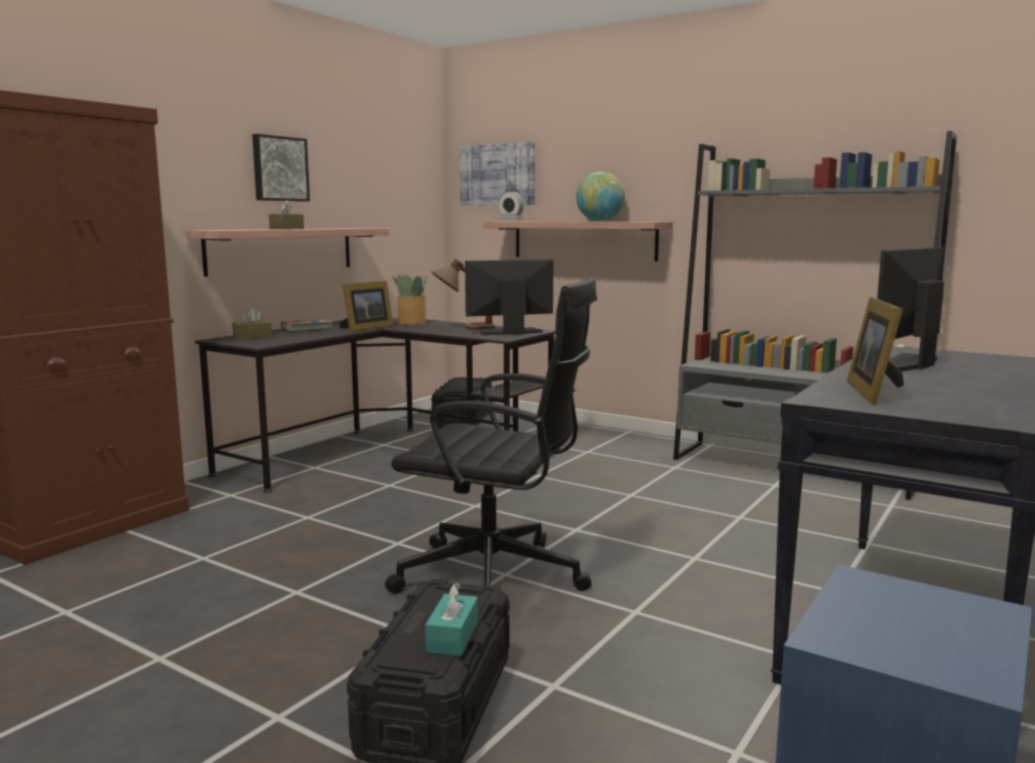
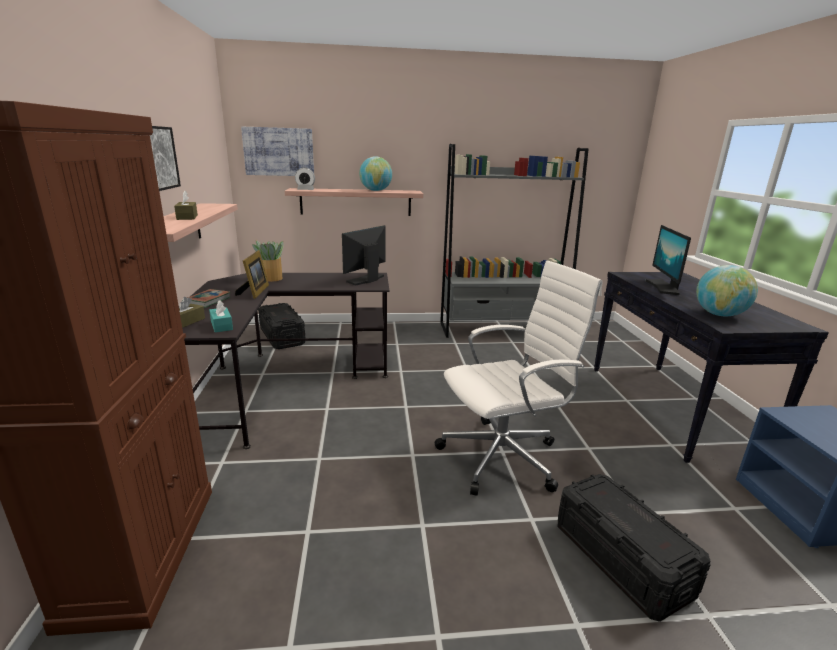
camera: 40 degrees left, 10 degrees up
(452, 637) = (651, 520): turquoise tissue box -> turquoise tissue box (221, 326)
(463, 328) = (324, 279): table lamp -> none
(496, 578) = (504, 456): black office chair -> white office chair
(875, 392) = (719, 314): picture frame -> globe

